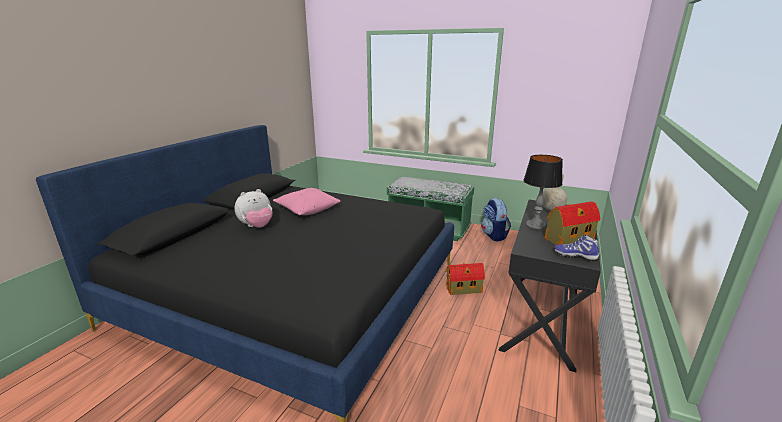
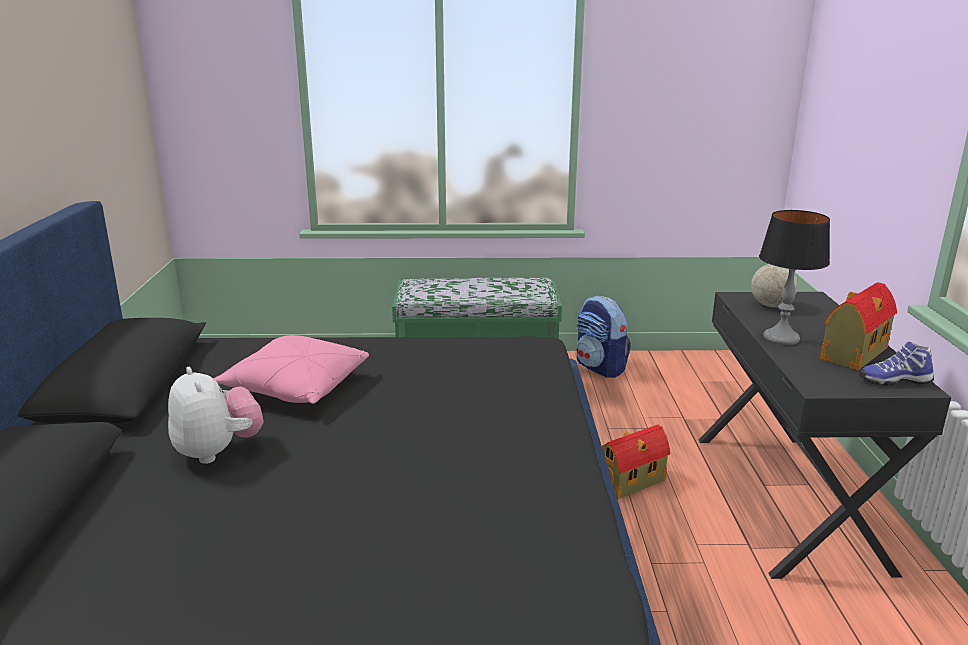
camera: 25 degrees left, 0 degrees up
(257, 226) = (218, 451): plush toy -> plush toy turned 60 degrees counterclockwise

